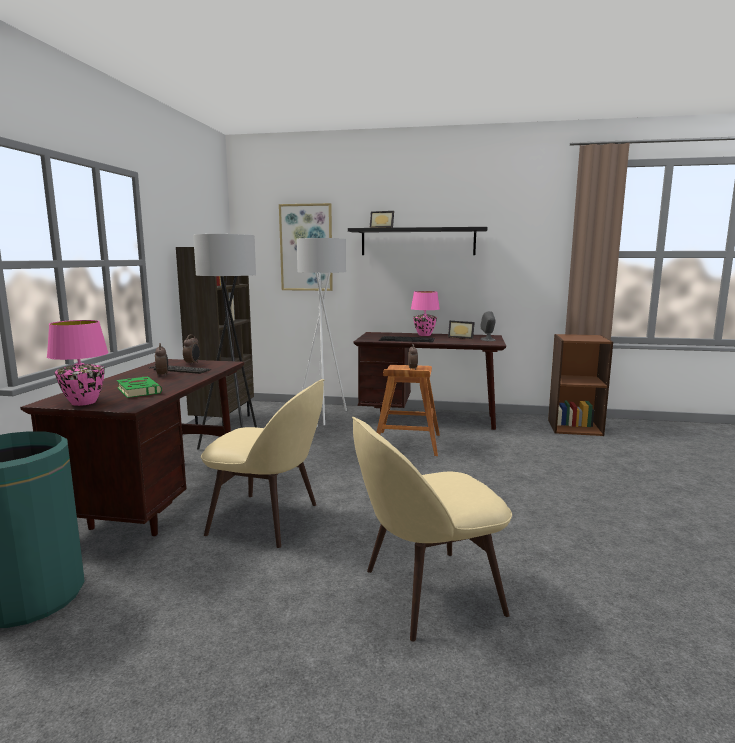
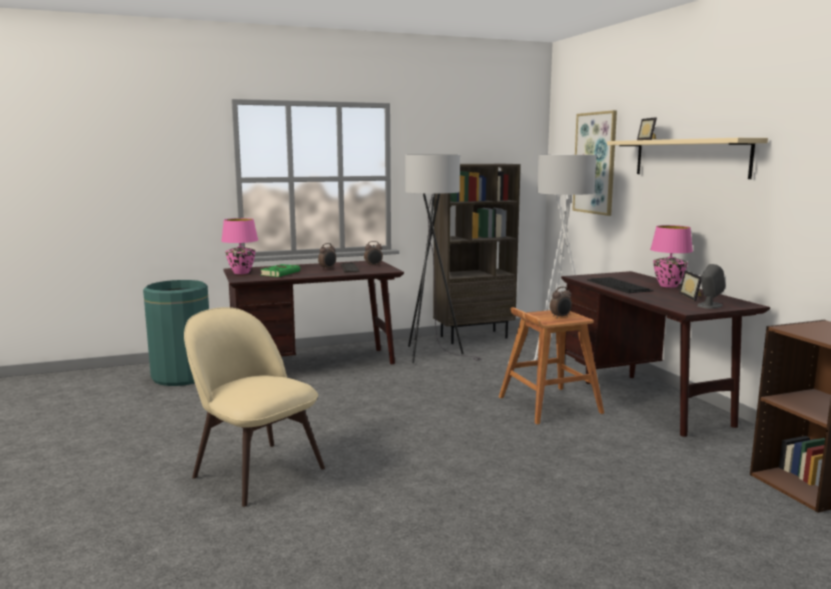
camera: 60 degrees right, 0 degrees up
(268, 520) = (317, 398): beige chair -> none
(417, 242) = (690, 158): black shelf -> beige shelf

